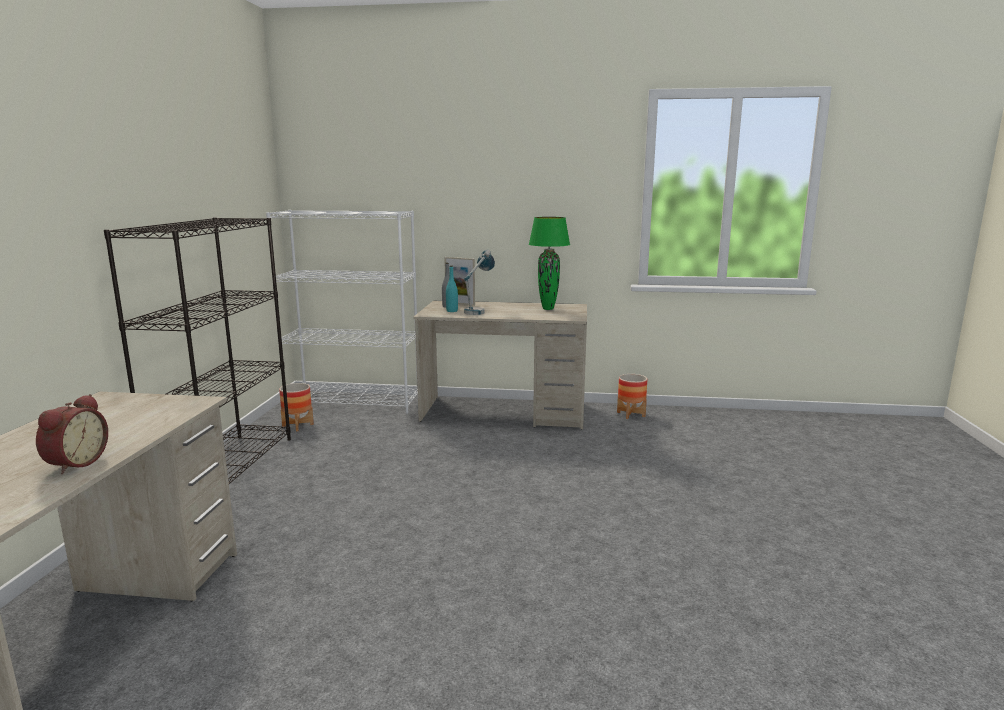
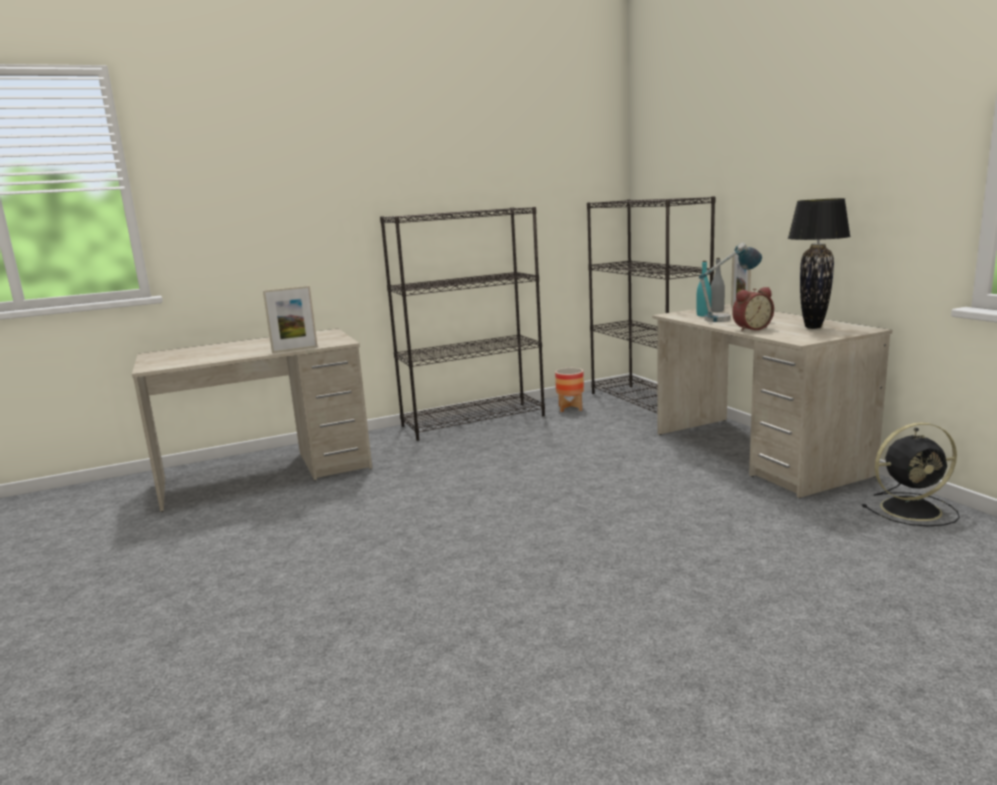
camera: 60 degrees right, 0 degrees up
(75, 463) = (226, 355): alarm clock -> alarm clock (750, 328)
(166, 425) = (295, 349): none -> picture frame
(354, 402) = (648, 404): white bookcase -> black bookcase
(548, 309) = (812, 327): green table lamp -> black table lamp
(631, 414) = (913, 509): planter -> black fan

